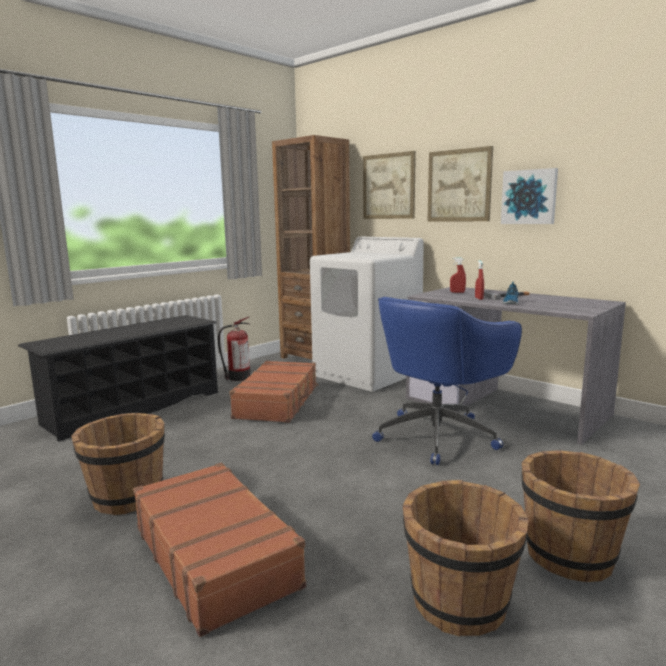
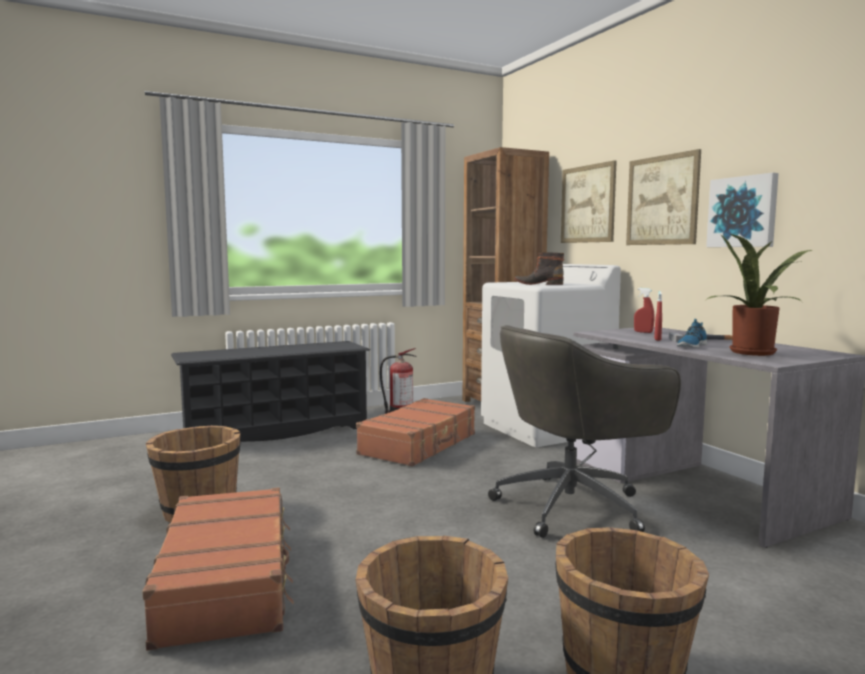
camera: 20 degrees right, 5 degrees down
(362, 256) = (538, 284): none -> boot
(439, 435) = (574, 506): blue office chair -> grey office chair
(561, 306) = (755, 353): none -> potted plant

